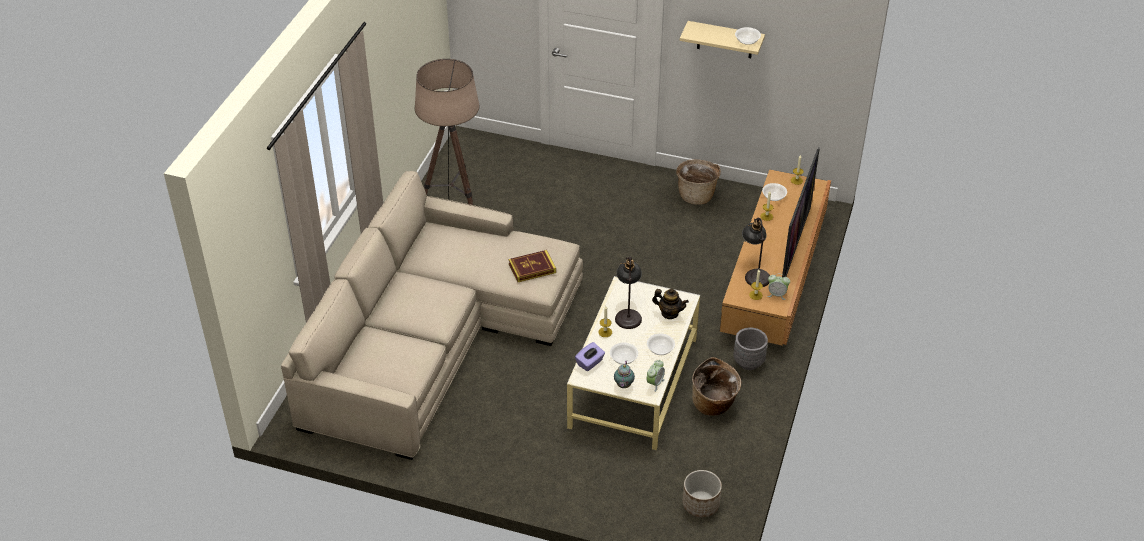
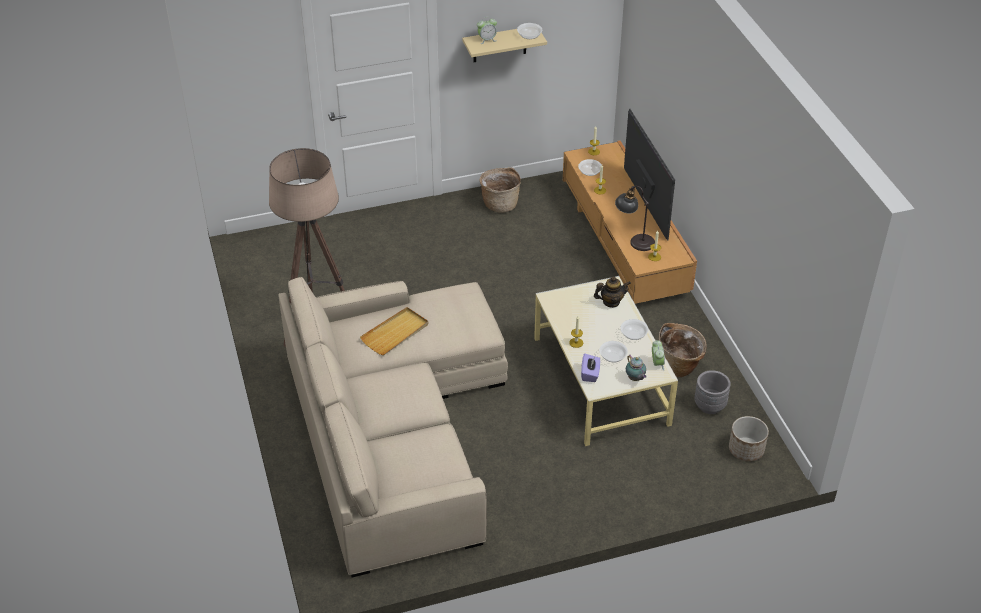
camera: 35 degrees left, 0 degrees up
(469, 254) = (395, 333): none -> beige tray
(532, 268) = (462, 319): book -> none
(627, 310) = (576, 316): grey table lamp -> none
(748, 362) = (671, 319): grey planter -> grey planter (710, 406)
(777, 294) = (669, 248): alarm clock -> alarm clock (487, 40)

